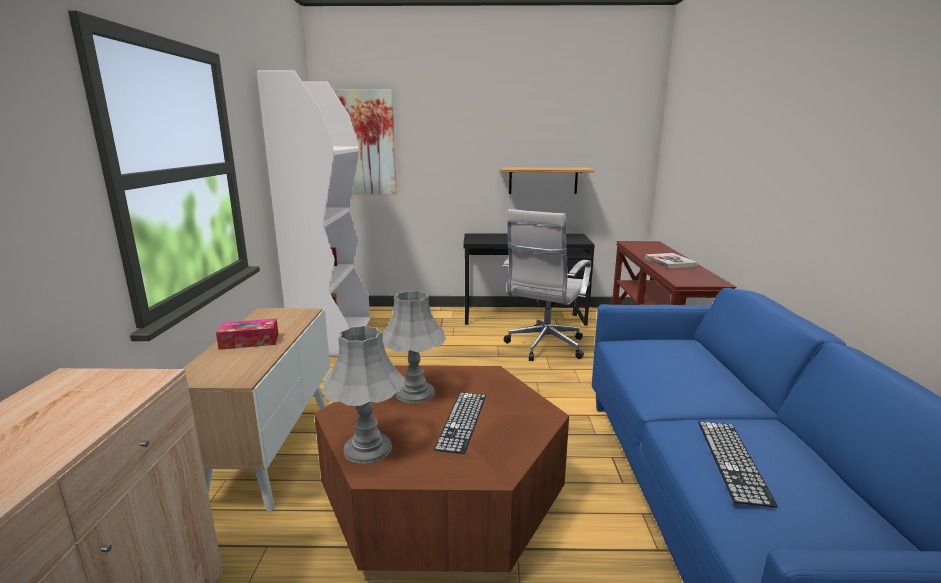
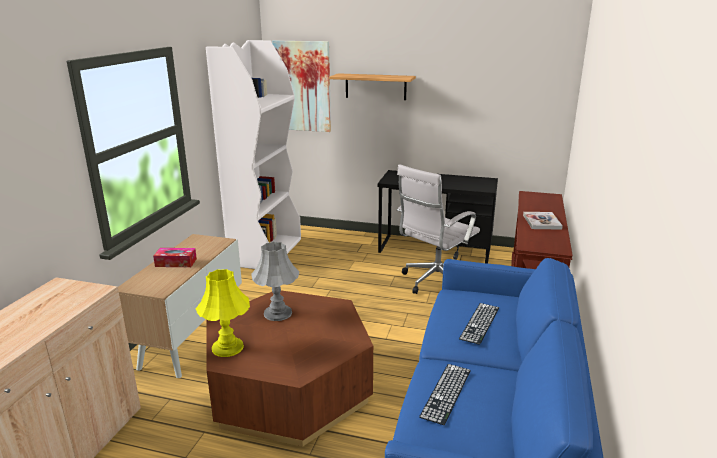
camera: 15 degrees right, 5 degrees up
(368, 448) = (228, 347): grey table lamp -> yellow table lamp
(462, 420) = (297, 338): keyboard -> keyboard (480, 323)
(543, 180) = (461, 127): shelf -> shelf (375, 86)

